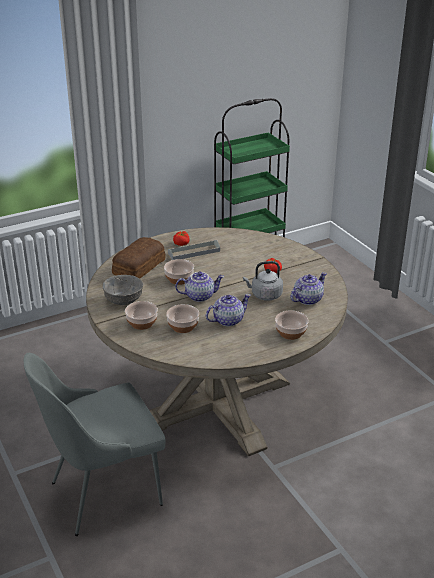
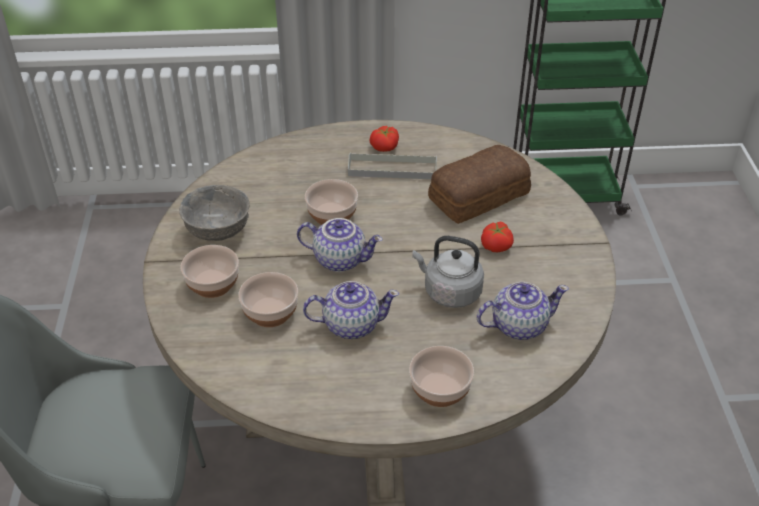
camera: 25 degrees right, 10 degrees up
(137, 267) = (285, 173): bread -> bread (476, 196)

